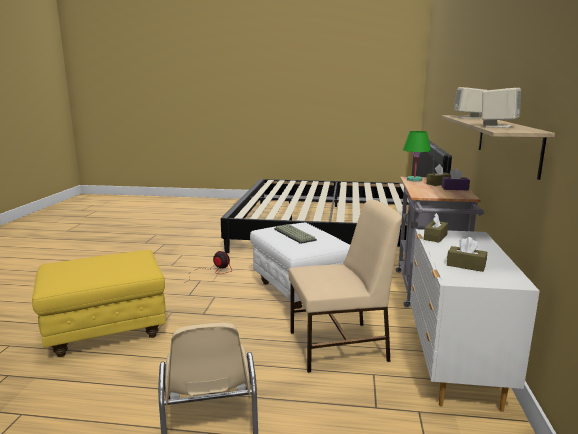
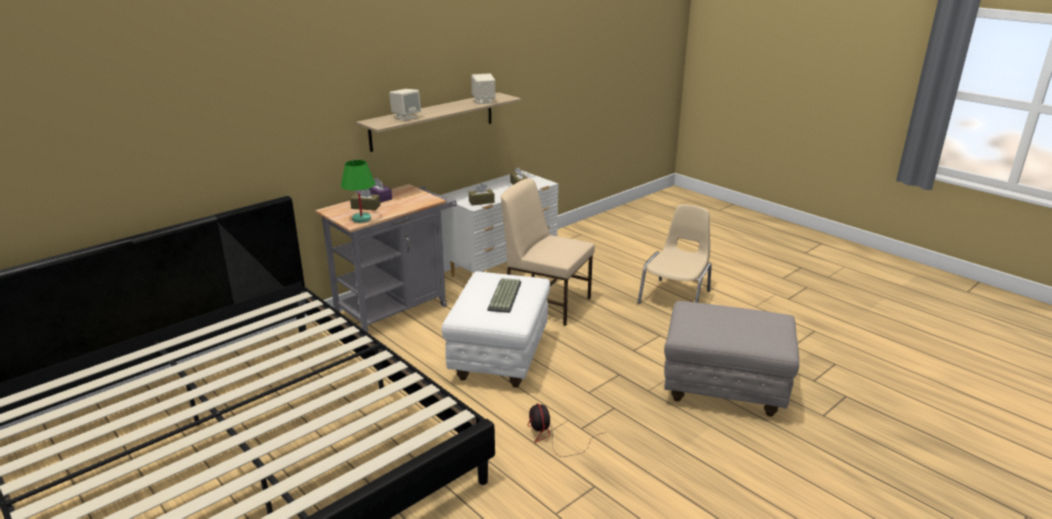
camera: 140 degrees left, 10 degrees up
(106, 333) = (724, 390): yellow ottoman -> grey ottoman

